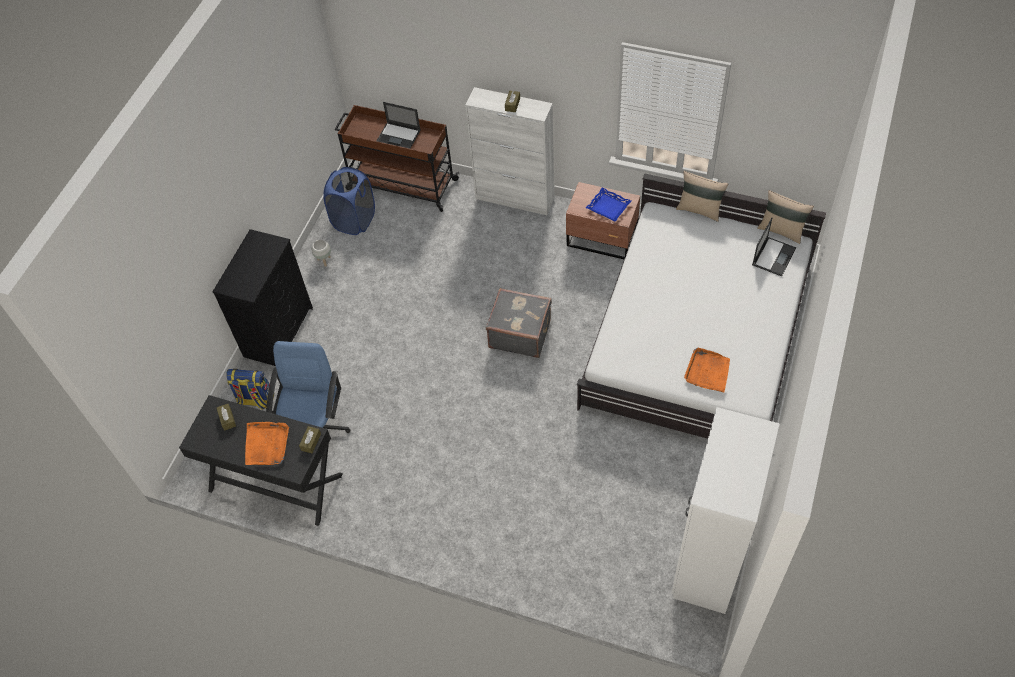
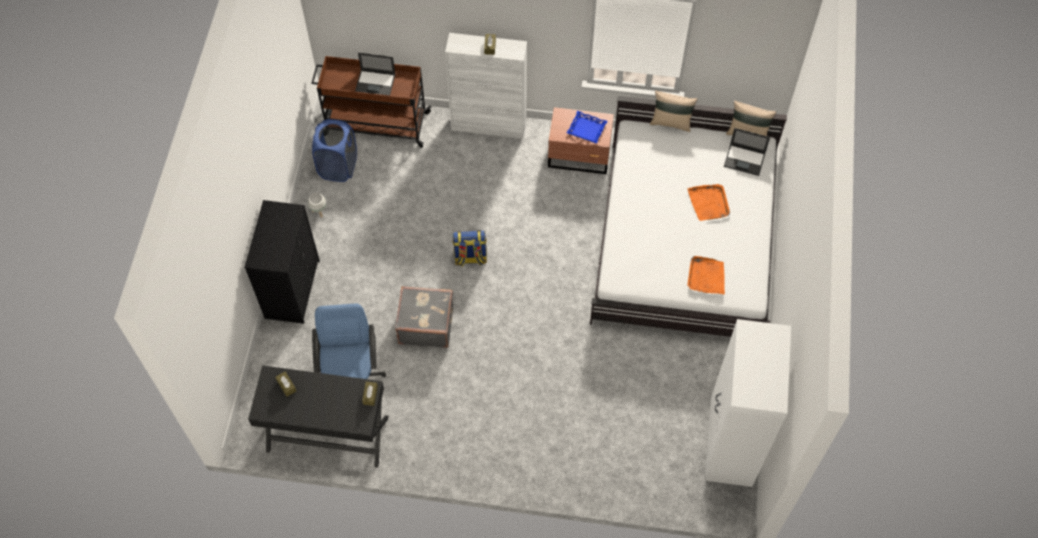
camera: 15 degrees left, 5 degrees up
(255, 400) = (288, 358): backpack -> backpack (470, 258)
(266, 444) = (329, 404): orange tray -> orange tray (709, 203)
(520, 333) = (522, 258): grey suitcase -> grey suitcase (426, 324)
(773, 256) = (745, 160): laptop -> laptop turned 90 degrees clockwise

